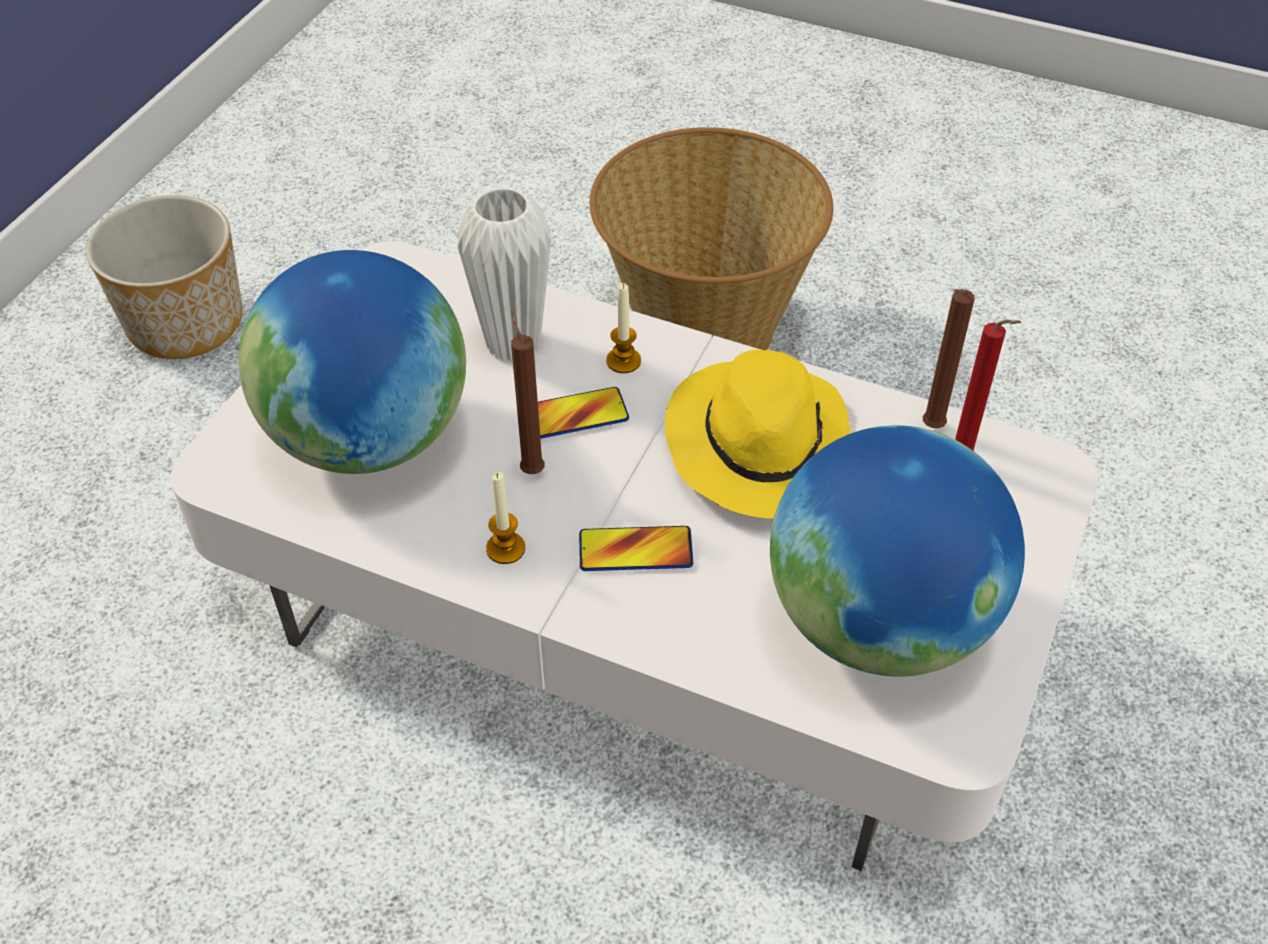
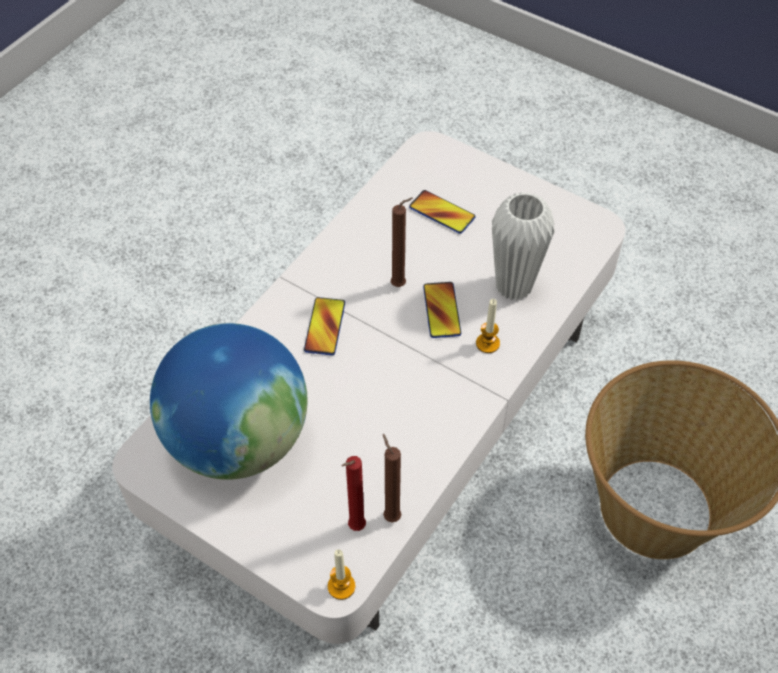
camera: 100 degrees right, 5 degrees up
(184, 322) = (672, 199): planter -> none
(371, 437) = (442, 213): globe -> phone
(505, 549) = (342, 267): candle -> candle (341, 586)
(758, 444) = (396, 406): yellow hat -> none

